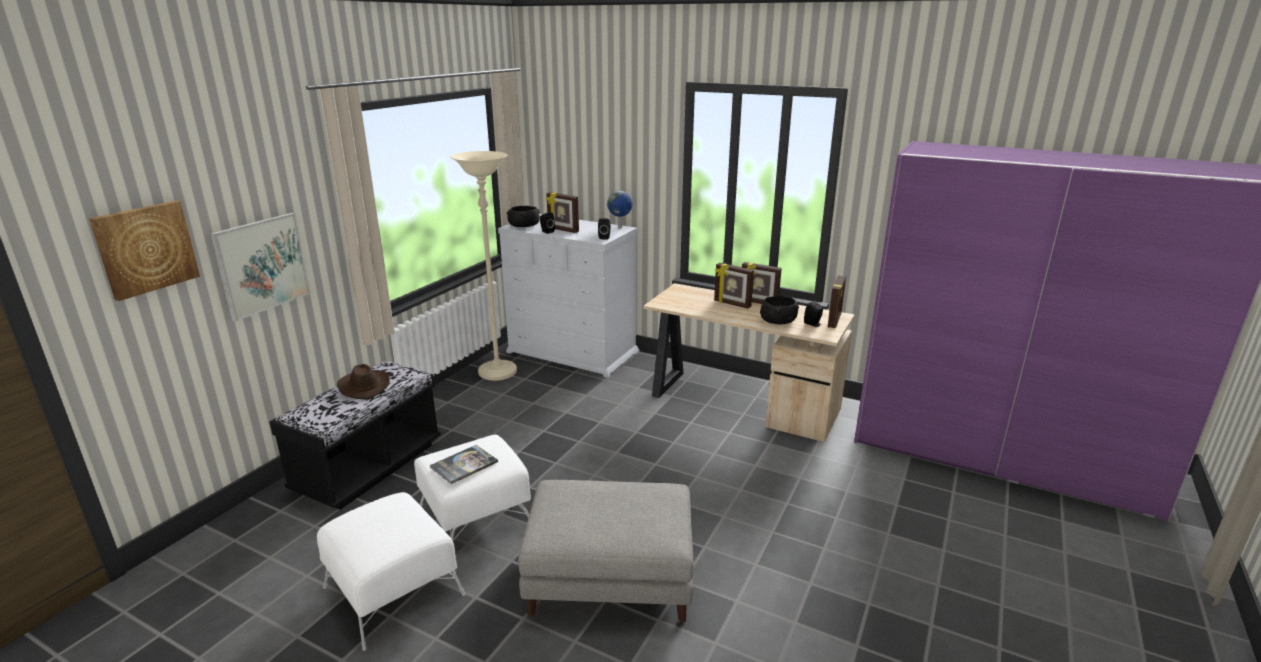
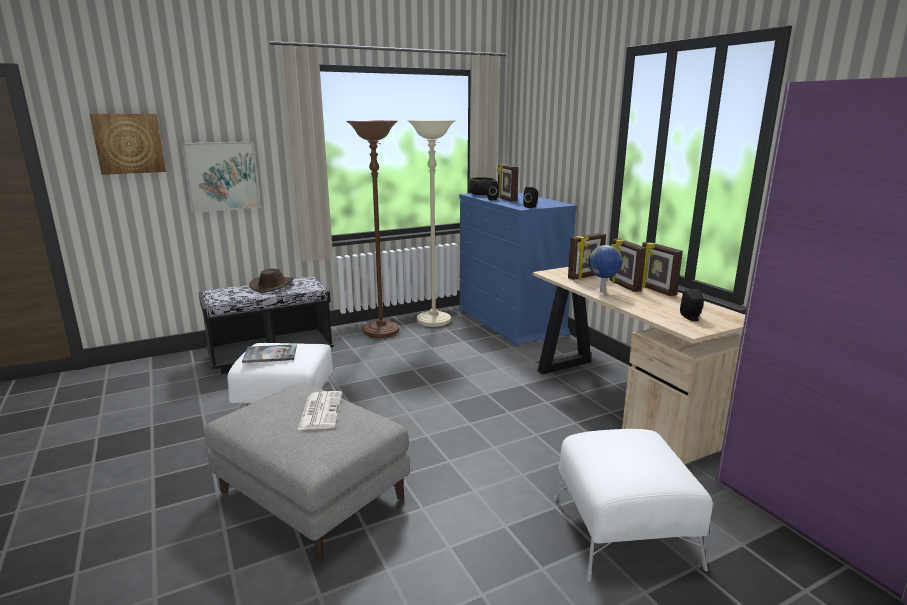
camera: 35 degrees right, 5 degrees down
(393, 592) = (175, 435): white ottoman -> white ottoman (623, 532)
(458, 401) = (381, 332): none -> brown floor lamp
(573, 352) = (511, 322): white dresser -> blue dresser
(611, 498) = (320, 411): none -> newspaper
(620, 227) = (560, 203): globe -> globe (602, 292)
(778, 320) = (653, 307): black bowl -> none
(834, 321) = (725, 321): picture frame -> picture frame (586, 276)

